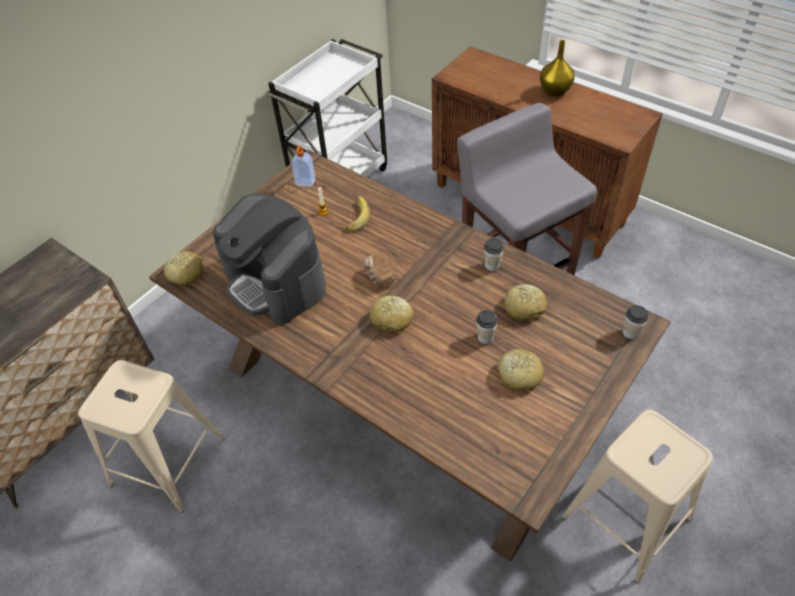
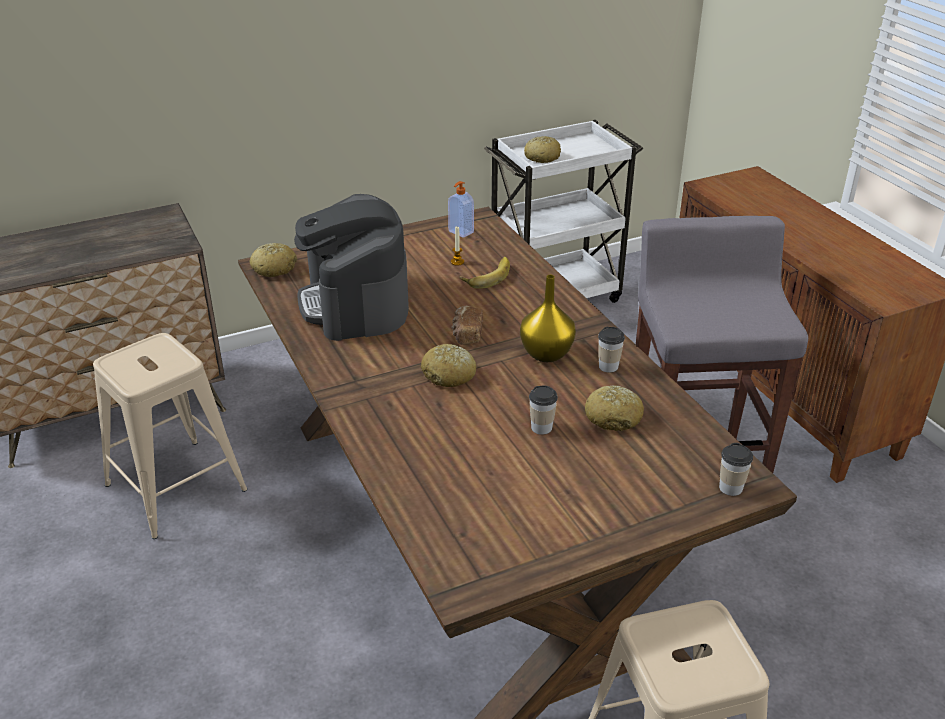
camera: 25 degrees right, 15 degrees down
(519, 374) = (551, 475): bread -> bread (542, 157)
(555, 91) = (833, 232): yellow vase -> yellow vase (547, 354)

